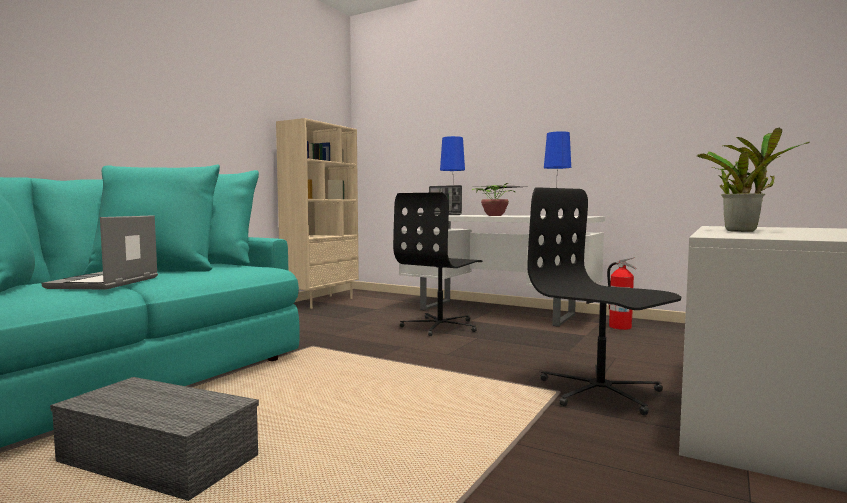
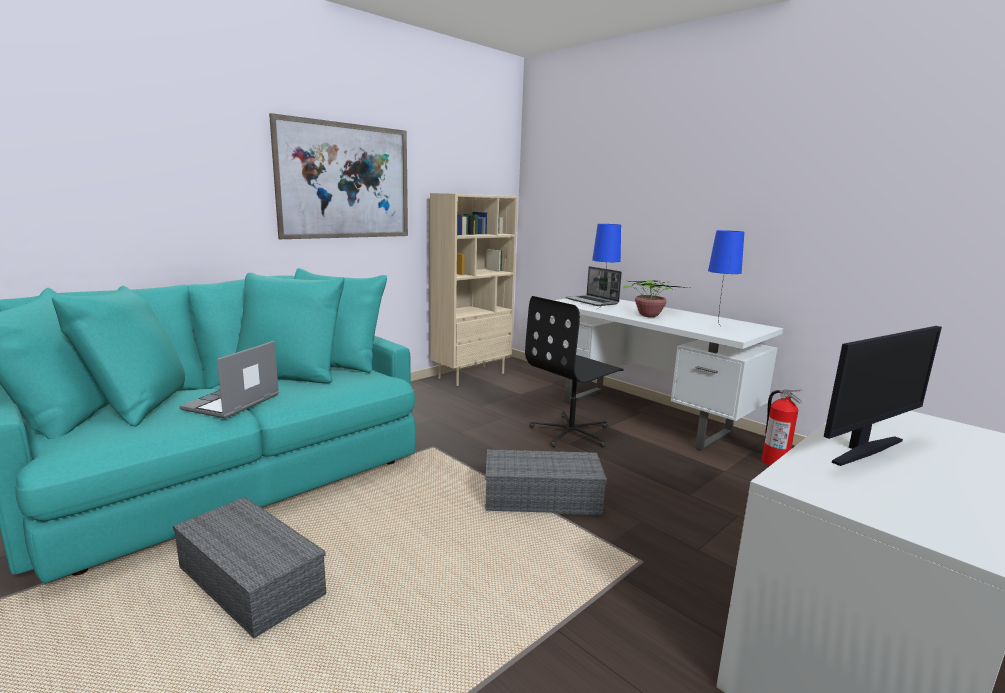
camera: 15 degrees right, 10 degrees up
(196, 99) = (345, 181): none -> picture
(443, 365) = (543, 497): none -> grey storage box
(600, 392) = (686, 570): black office chair -> none
(744, 231) = (864, 449): potted plant -> monitor

